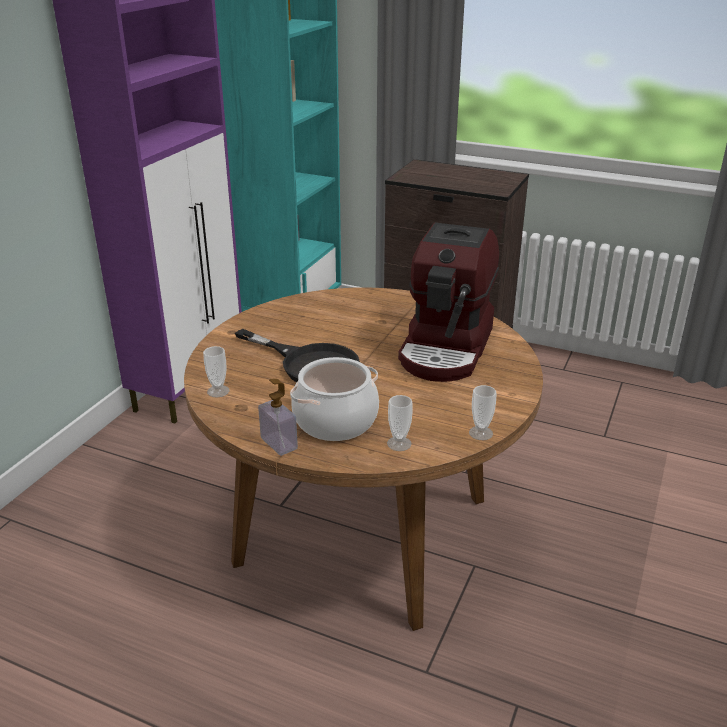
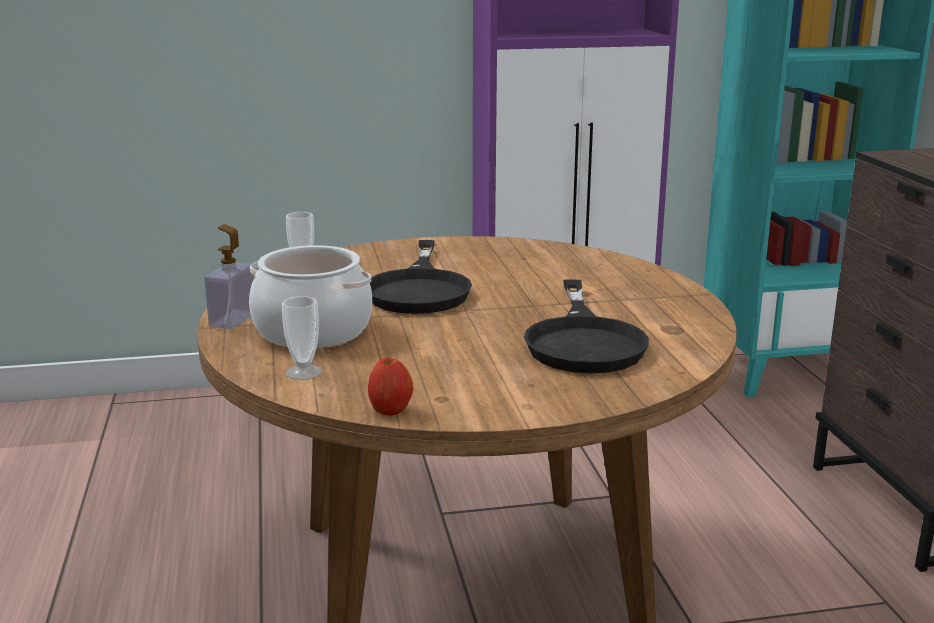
camera: 55 degrees right, 10 degrees down
(447, 348) = (584, 340): coffee machine -> black frying pan
(480, 433) = (390, 410): cup -> apple

